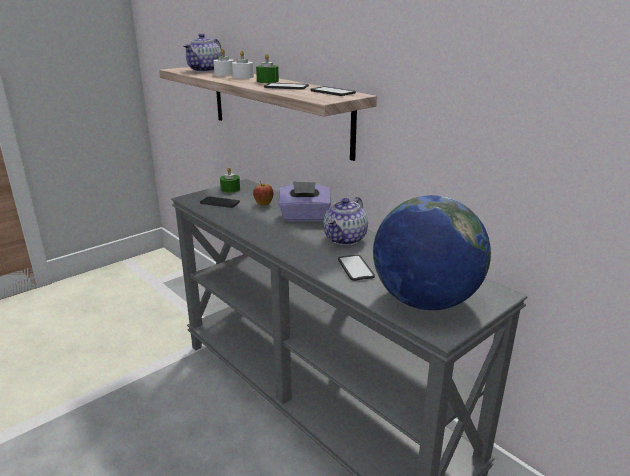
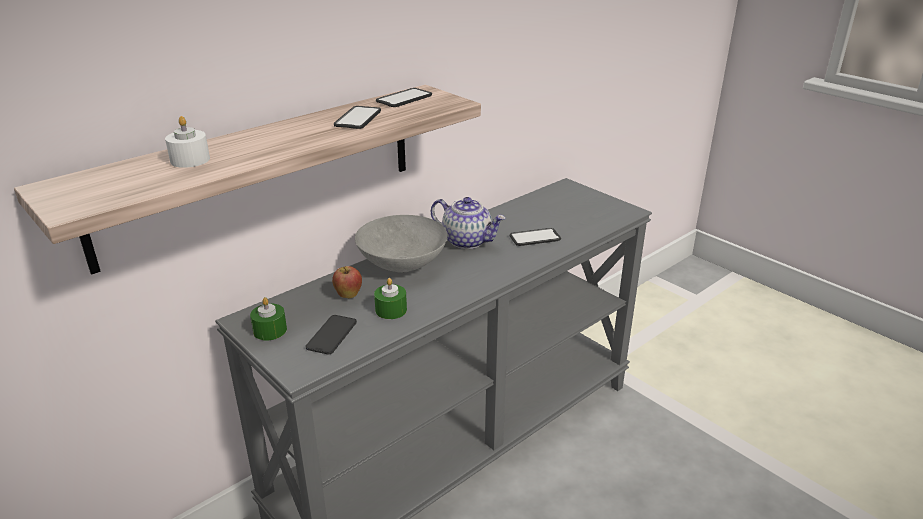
camera: 90 degrees left, 5 degrees up
(205, 70) = (119, 178): teapot -> none
(243, 77) = (238, 145): white candle -> none
(267, 81) = (297, 129): green candle -> green candle (391, 310)
(304, 217) = (402, 264): purple tissue box -> grey bowl
(425, 301) = (587, 212): globe -> none

